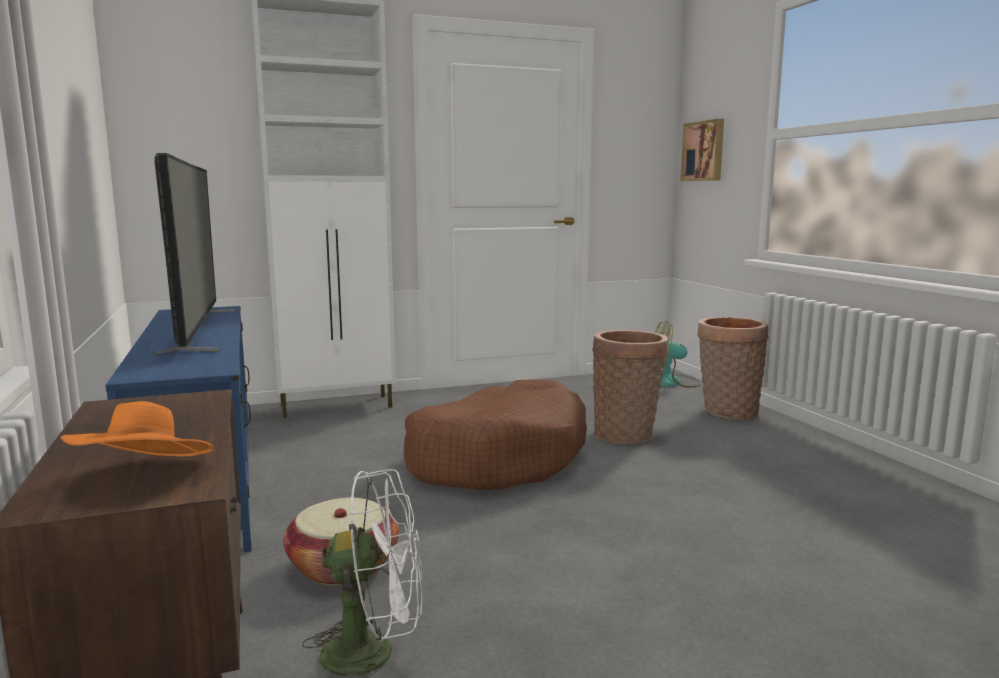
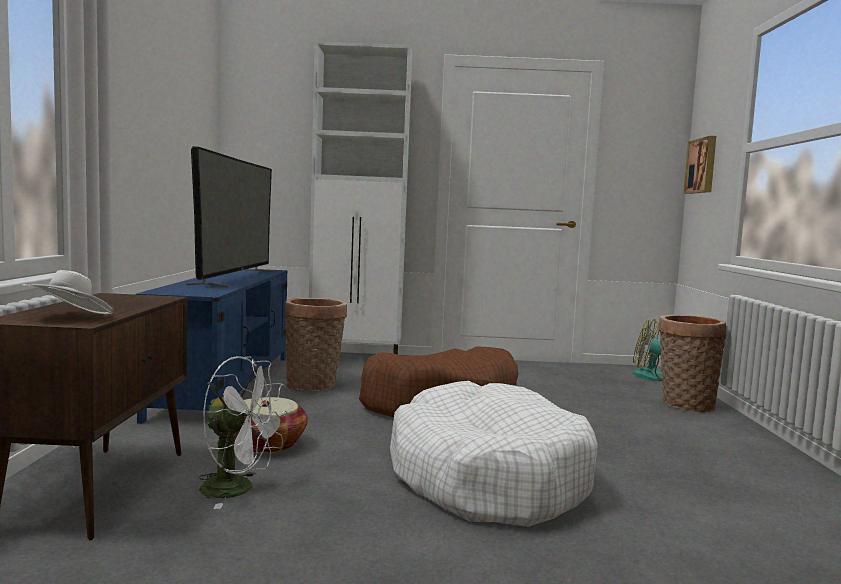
camera: 20 degrees right, 5 degrees down
(145, 478) = (70, 318): orange hat -> white hat
(626, 435) = (568, 406): basket -> basket (314, 386)
(641, 554) = (486, 478): none -> white dog bed

